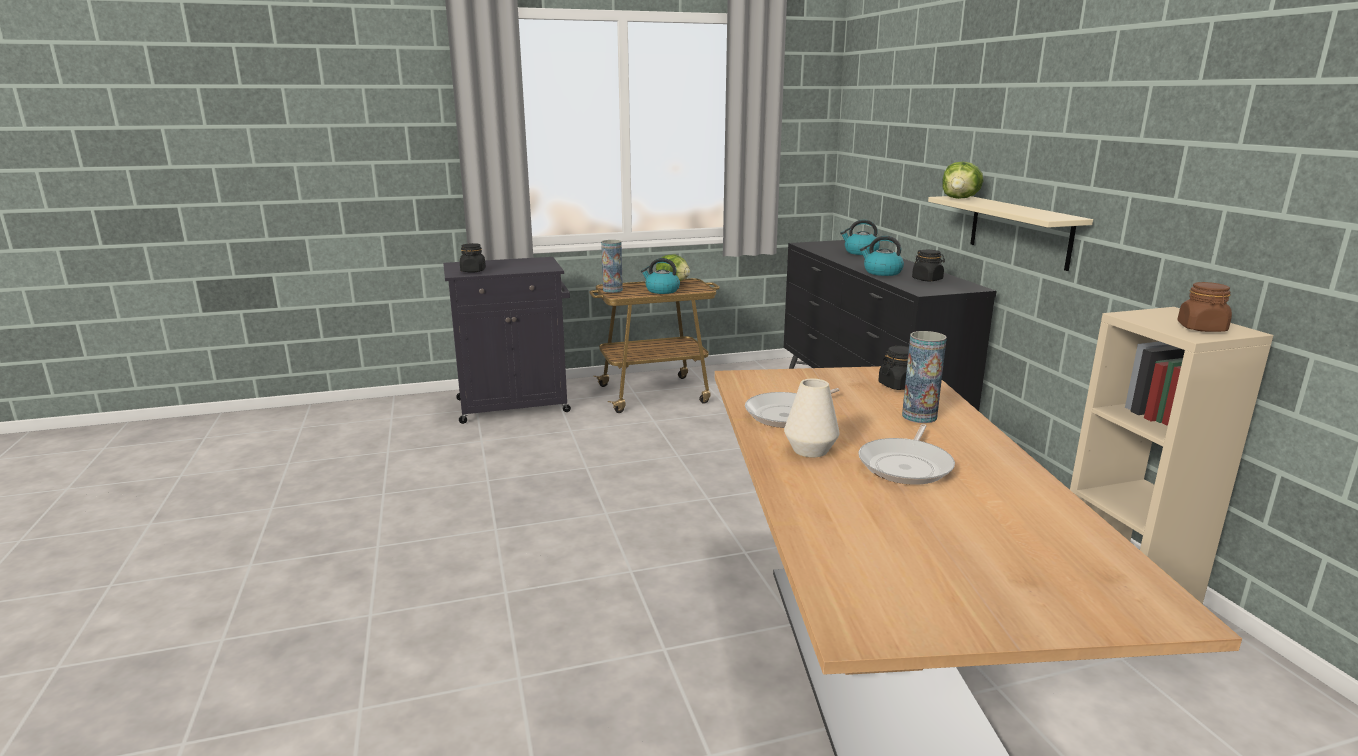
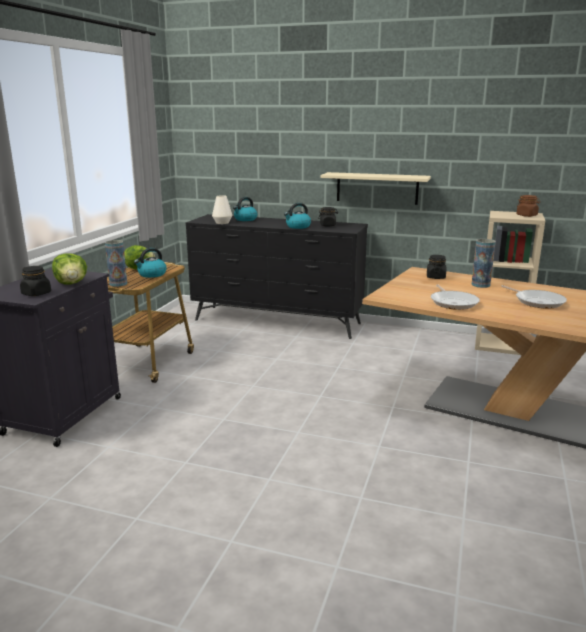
camera: 55 degrees left, 0 degrees up
(810, 450) = (504, 310): white vase -> white vase (222, 222)
(960, 198) = (339, 174): lettuce -> lettuce (71, 283)

